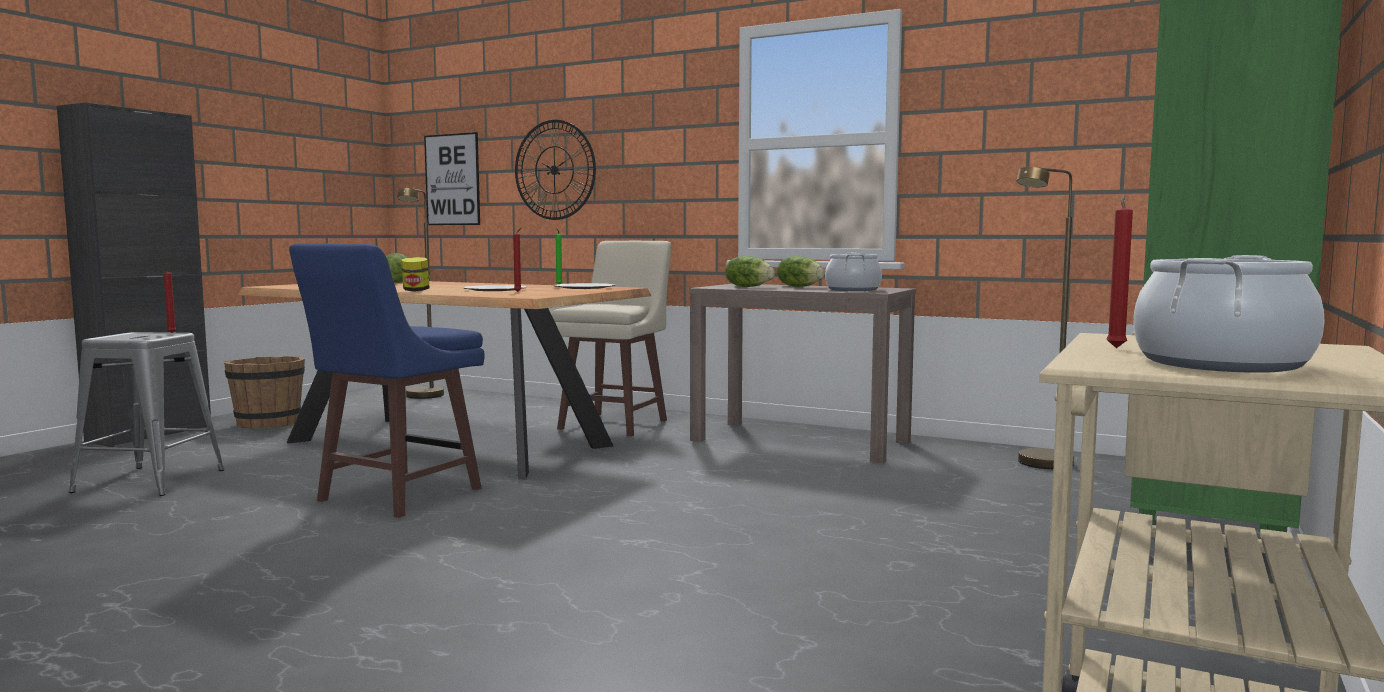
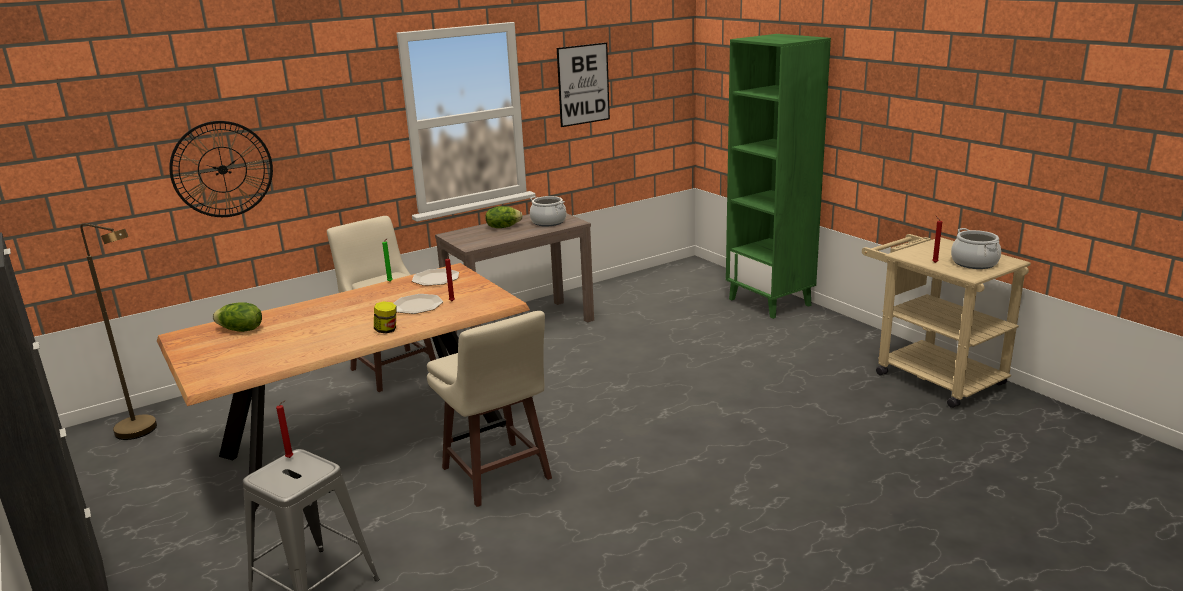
camera: 60 degrees left, 15 degrees up
(268, 423) = (139, 524): brown bucket -> none
(396, 496) = (497, 475): blue stool -> beige stool
(452, 179) = (75, 199): picture -> picture (583, 84)
(748, 287) = (483, 237): lettuce -> none
(1039, 465) = (639, 290): brown floor lamp -> none

